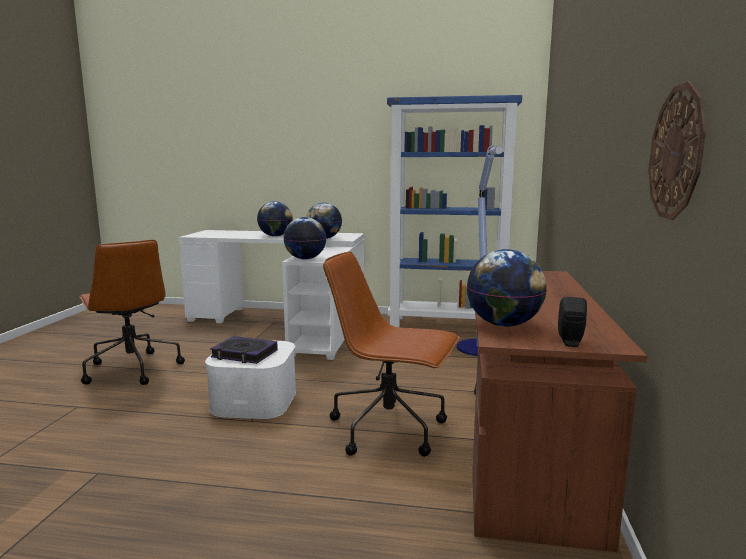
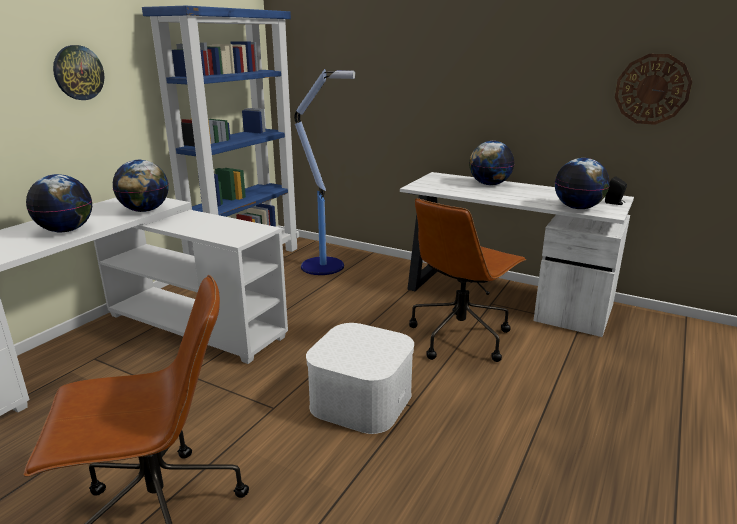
camera: 70 degrees left, 10 degrees up
(244, 354) = (364, 353): book -> none
(305, 259) = (239, 235): globe -> globe (489, 184)
(340, 147) = (78, 73): none -> wall clock
(525, 446) = (503, 296): brown desk -> white desk

